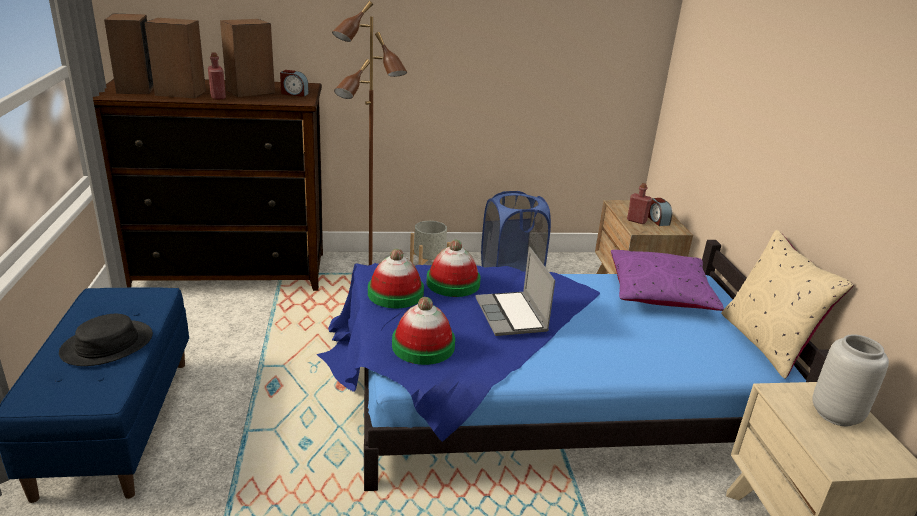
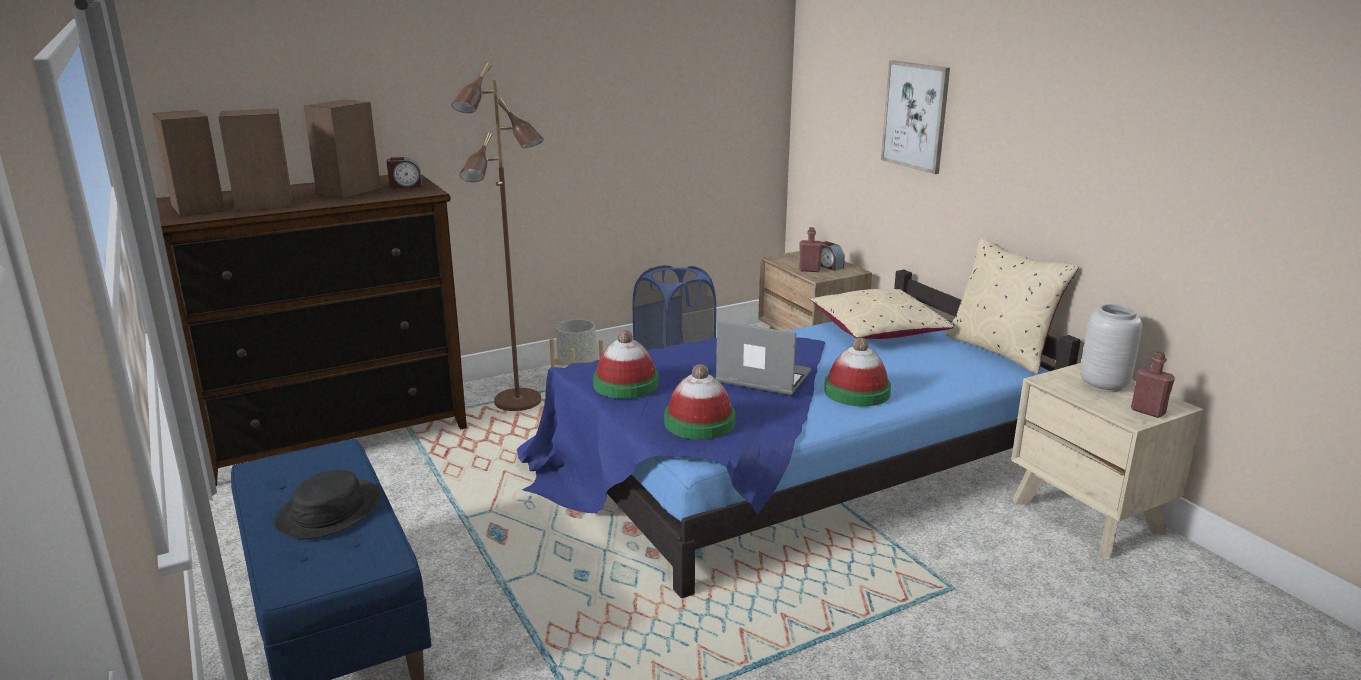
camera: 20 degrees left, 5 degrees down
(218, 97) = (319, 201): red bottle -> red bottle (1148, 411)
(453, 283) = (676, 362): hat -> hat (856, 392)
(512, 316) = (761, 378): laptop -> laptop turned 150 degrees clockwise
(659, 294) = (877, 331): purple pillow -> beige pillow
(752, 97) = (915, 116): none -> picture

